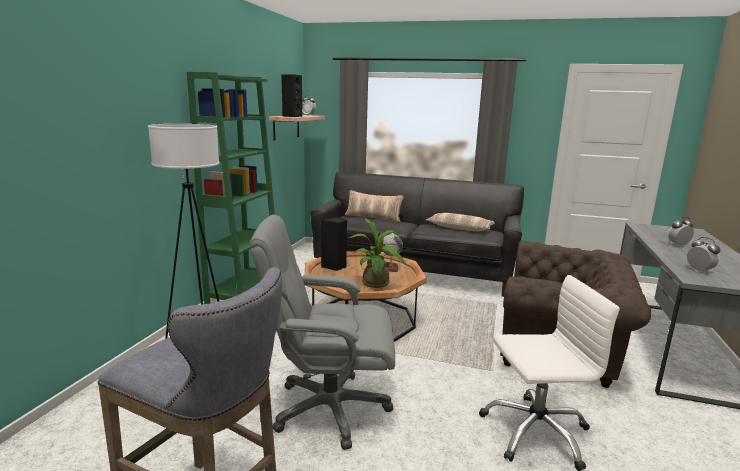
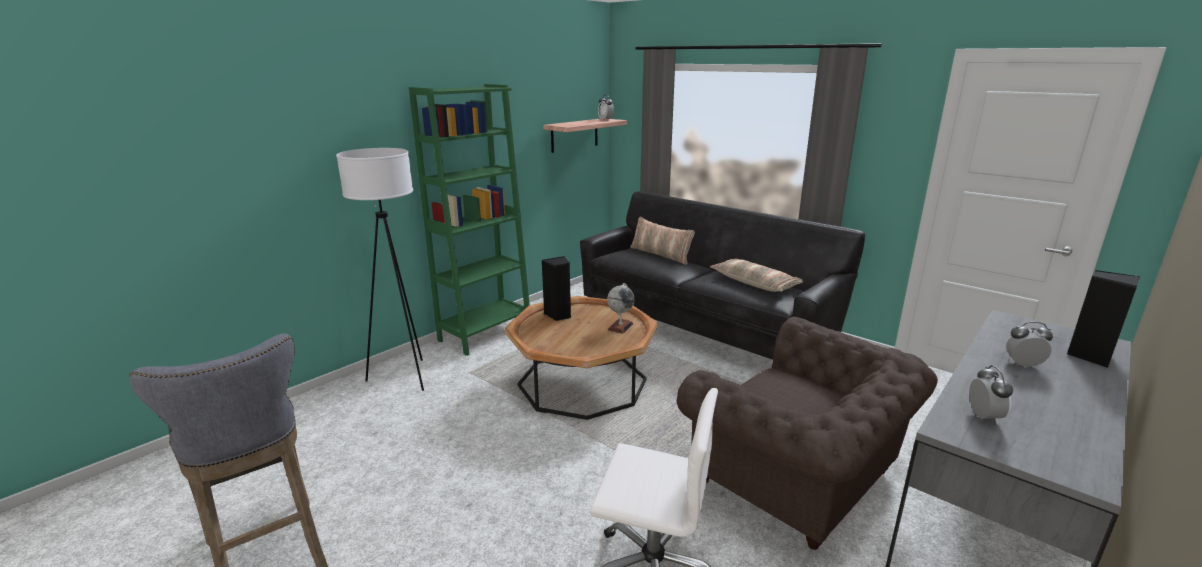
camera: 25 degrees right, 5 degrees up
(292, 116) = (570, 124): black speaker -> black speaker (1089, 356)
(329, 408) = (457, 478): grey office chair -> none
(376, 285) = (579, 347): potted plant -> none

